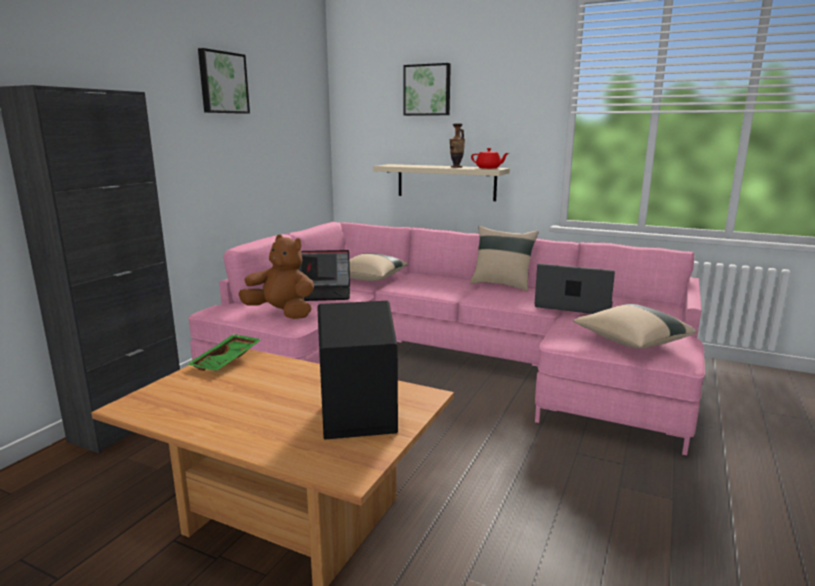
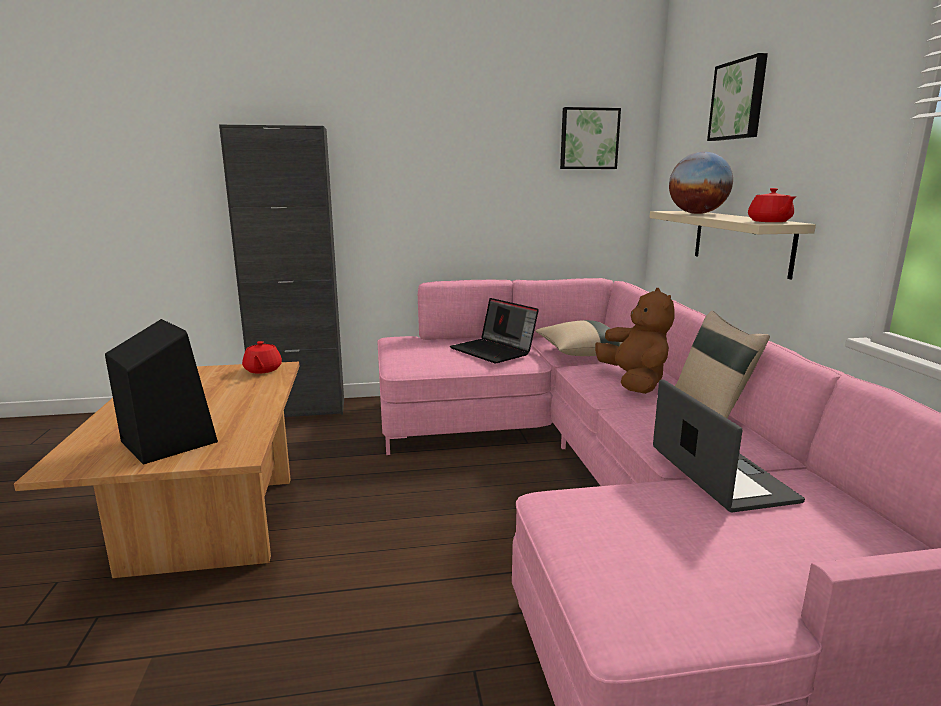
camera: 55 degrees right, 0 degrees up
(222, 82) = (469, 113): picture -> picture (588, 139)
(227, 361) = (262, 370): green tray -> red teapot
(282, 313) = (418, 356): brown plush toy -> brown plush toy (634, 382)
(415, 166) = (696, 213): none -> globe
(456, 167) = (732, 218): vase -> none
(630, 342) = (628, 556): beige pillow -> none

